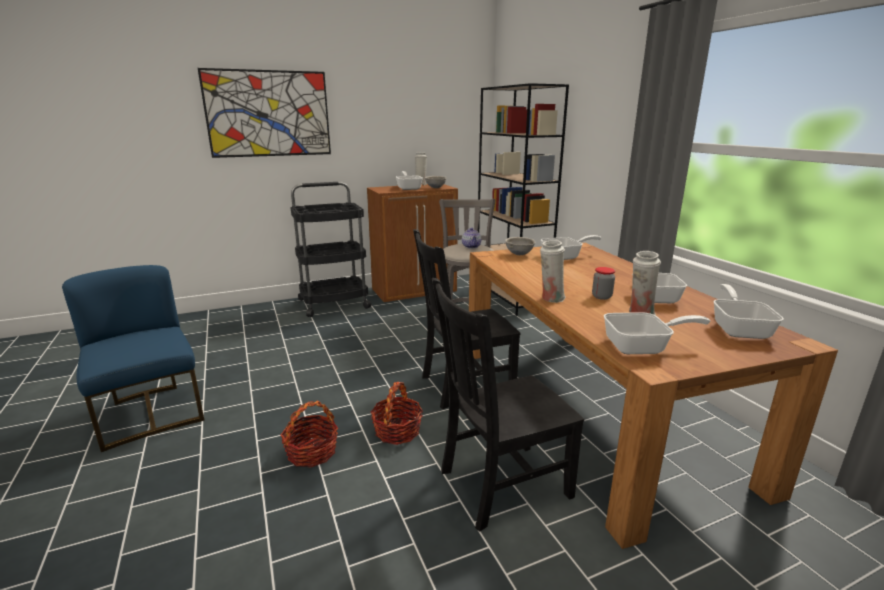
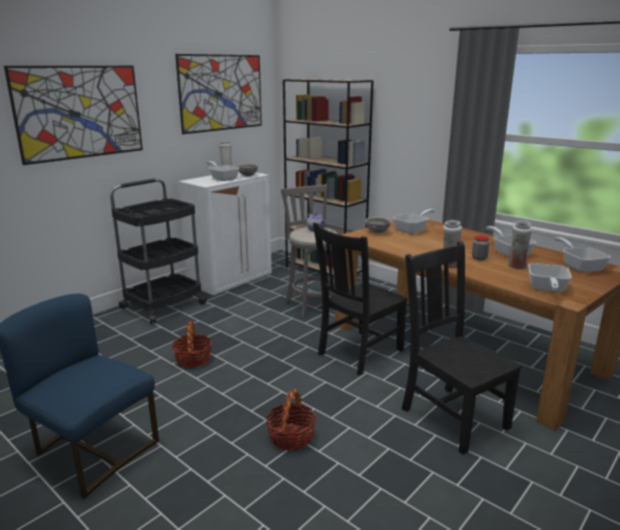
camera: 25 degrees left, 0 degrees up
(397, 431) = (342, 401): basket -> basket (193, 359)
(414, 290) = (231, 278): brown cabinet -> white cabinet
(423, 103) = (222, 93): none -> picture
(500, 484) = (452, 416): black chair -> black chair turned 105 degrees clockwise
(643, 347) = (546, 289): frying pan -> frying pan turned 135 degrees clockwise

